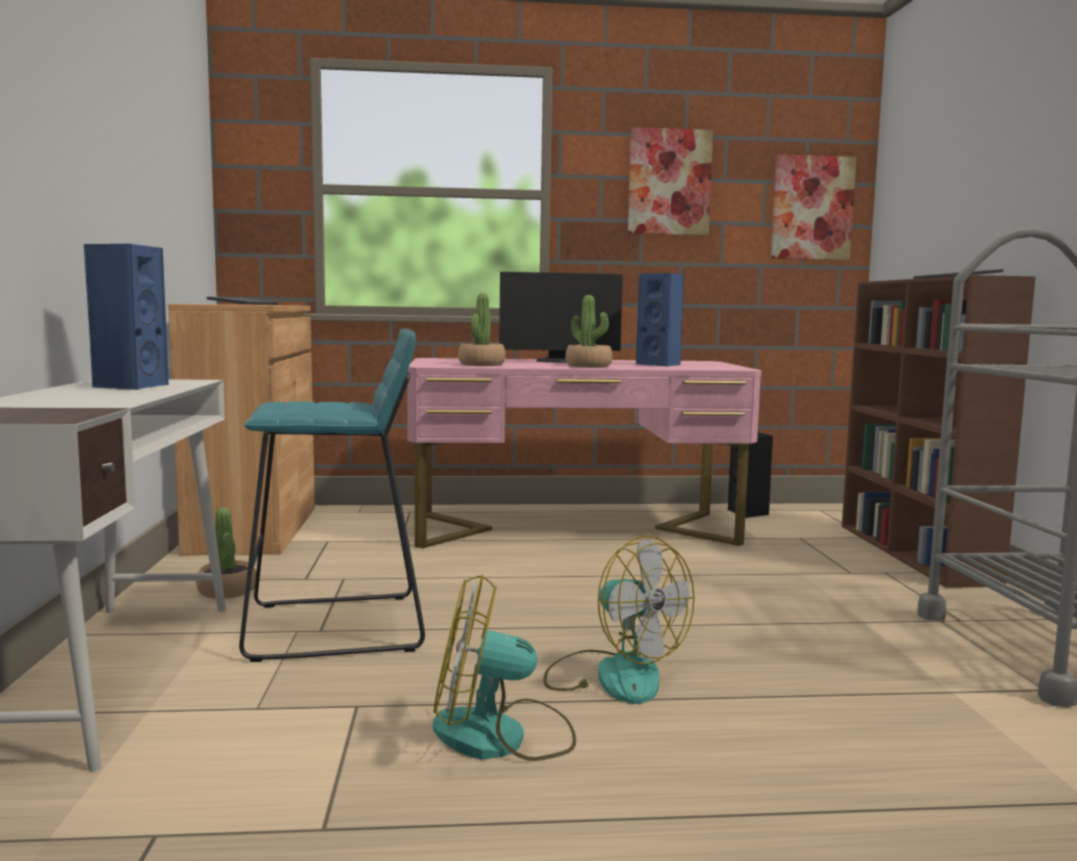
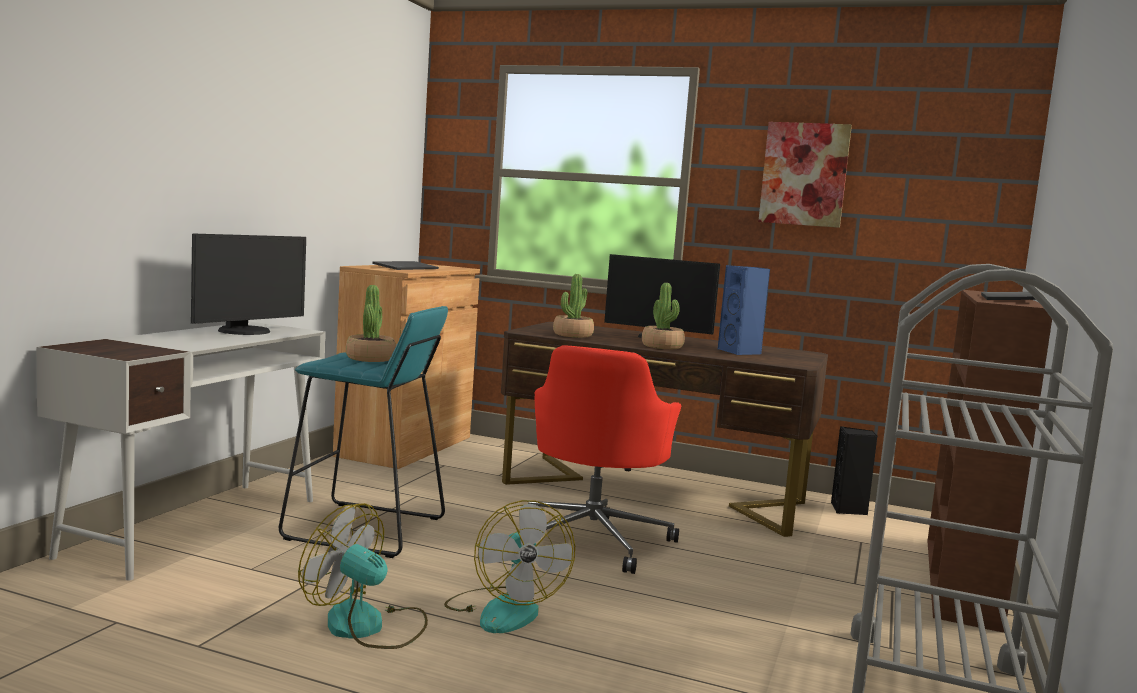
camera: 25 degrees right, 0 degrees up
(129, 386) = (246, 332): blue speaker -> monitor
(227, 591) = (330, 489): potted plant -> potted plant (370, 358)
(574, 529) = (653, 493): pink desk -> brown desk
(589, 584) = (593, 540): none -> red office chair
(812, 208) = (958, 205): picture -> none

